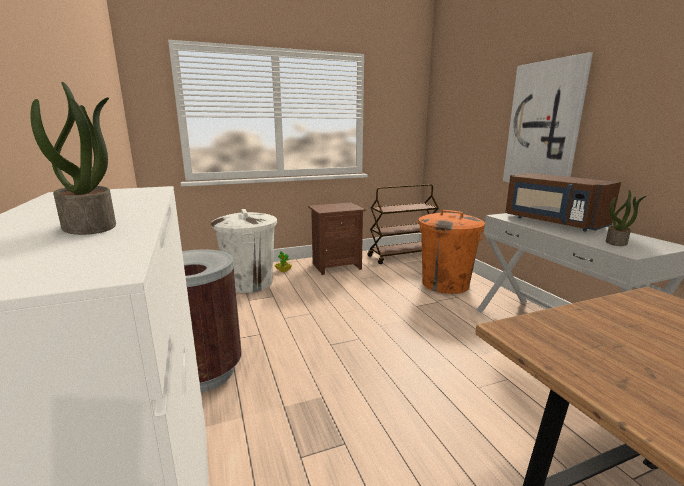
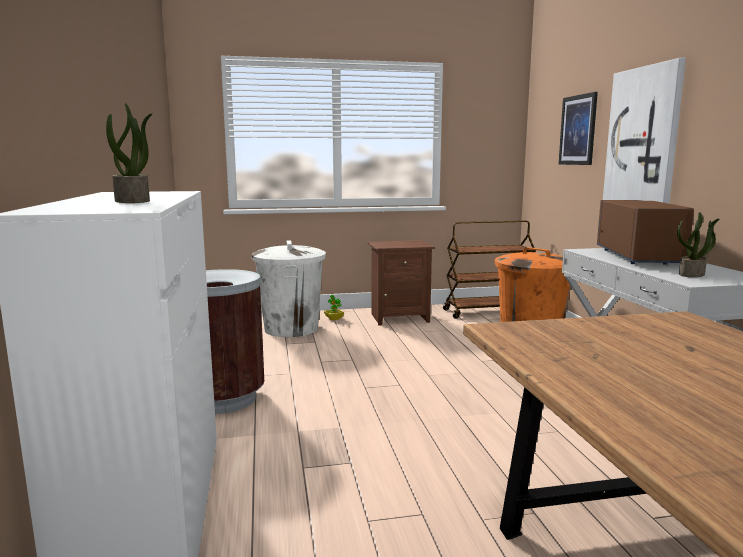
camera: 10 degrees right, 5 degrees down
(478, 113) = (578, 130): none -> picture
(552, 222) = (638, 257): brown microwave -> brown microwave turned 150 degrees counterclockwise

